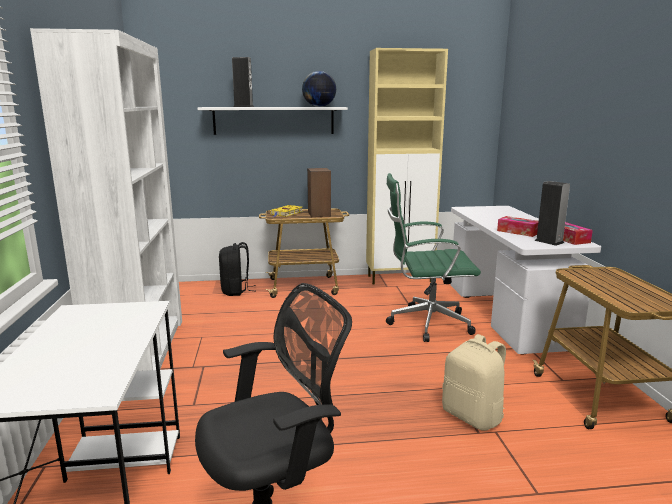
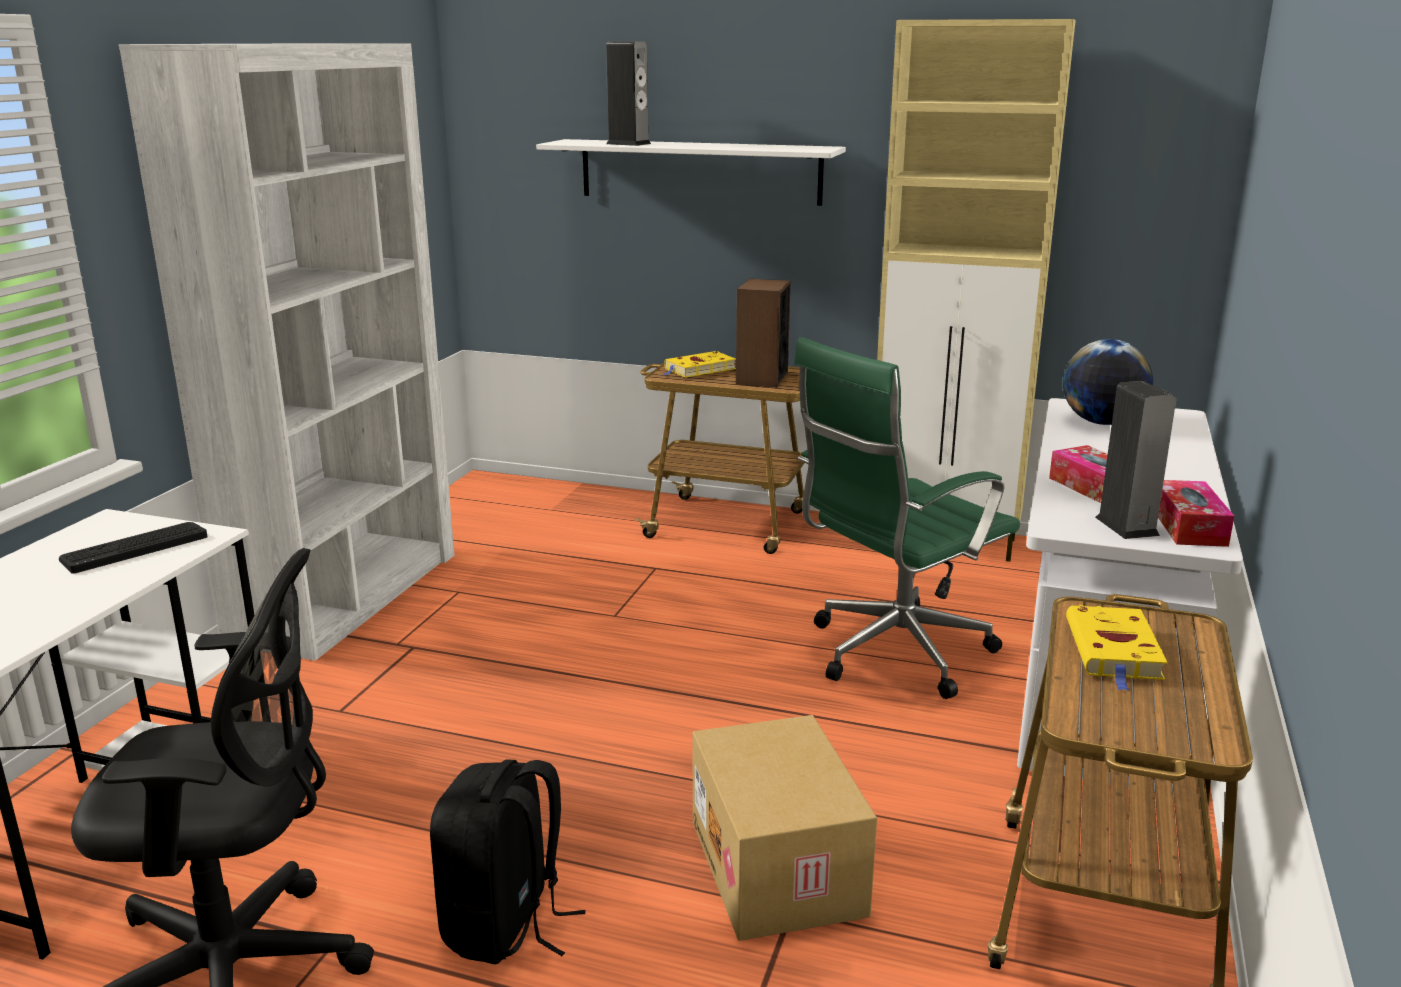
camera: 25 degrees right, 5 degrees up
(113, 319) = (134, 547): none -> keyboard
(236, 291) = (596, 512): black backpack -> black backpack (506, 925)
(319, 106) = (782, 147): globe -> globe (1102, 423)
(426, 323) = (892, 654): green office chair -> green office chair turned 60 degrees counterclockwise
(473, 416) = (780, 868): beige backpack -> cardboard box
(603, 282) = (1114, 652): none -> yellow book

